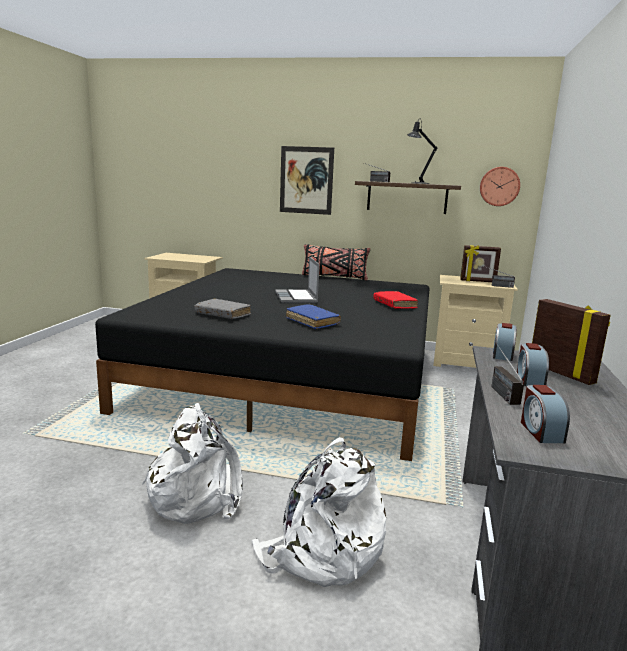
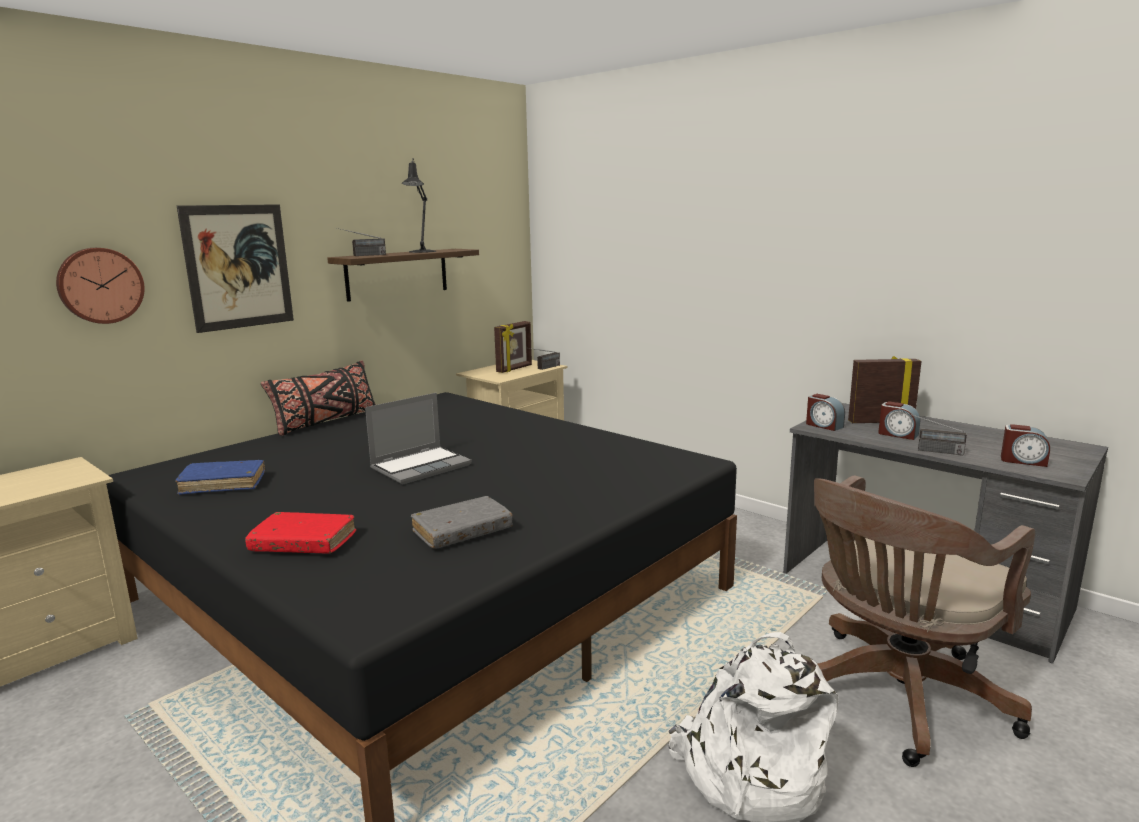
camera: 60 degrees left, 0 degrees up
(297, 298) = (421, 466): laptop -> laptop turned 60 degrees counterclockwise
(312, 322) = (563, 482): blue book -> blue book (223, 484)
(322, 552) = (896, 699): white backpack -> brown office chair
(394, 305) = (525, 426): red book -> red book (303, 543)
(499, 186) = (493, 245): wall clock -> wall clock (100, 285)

